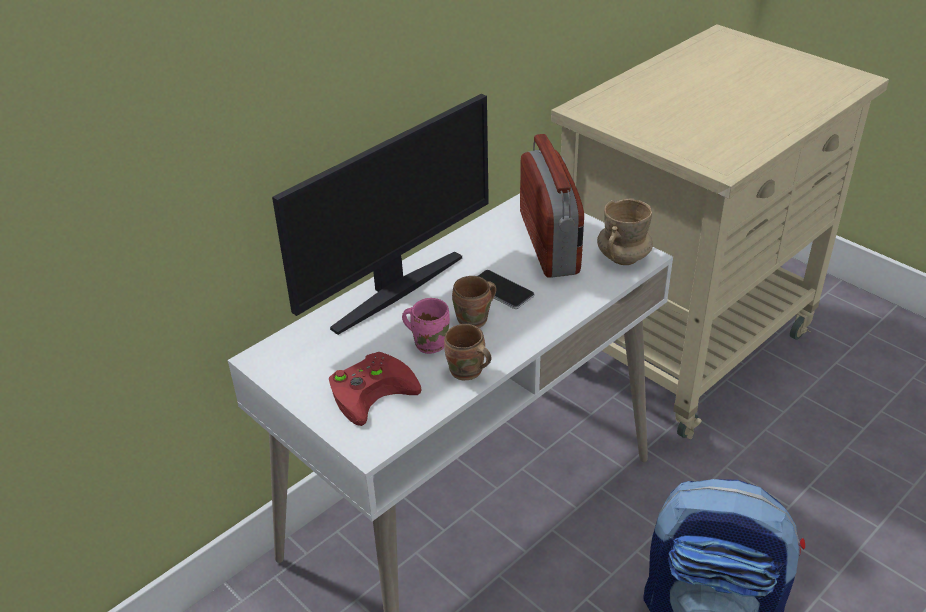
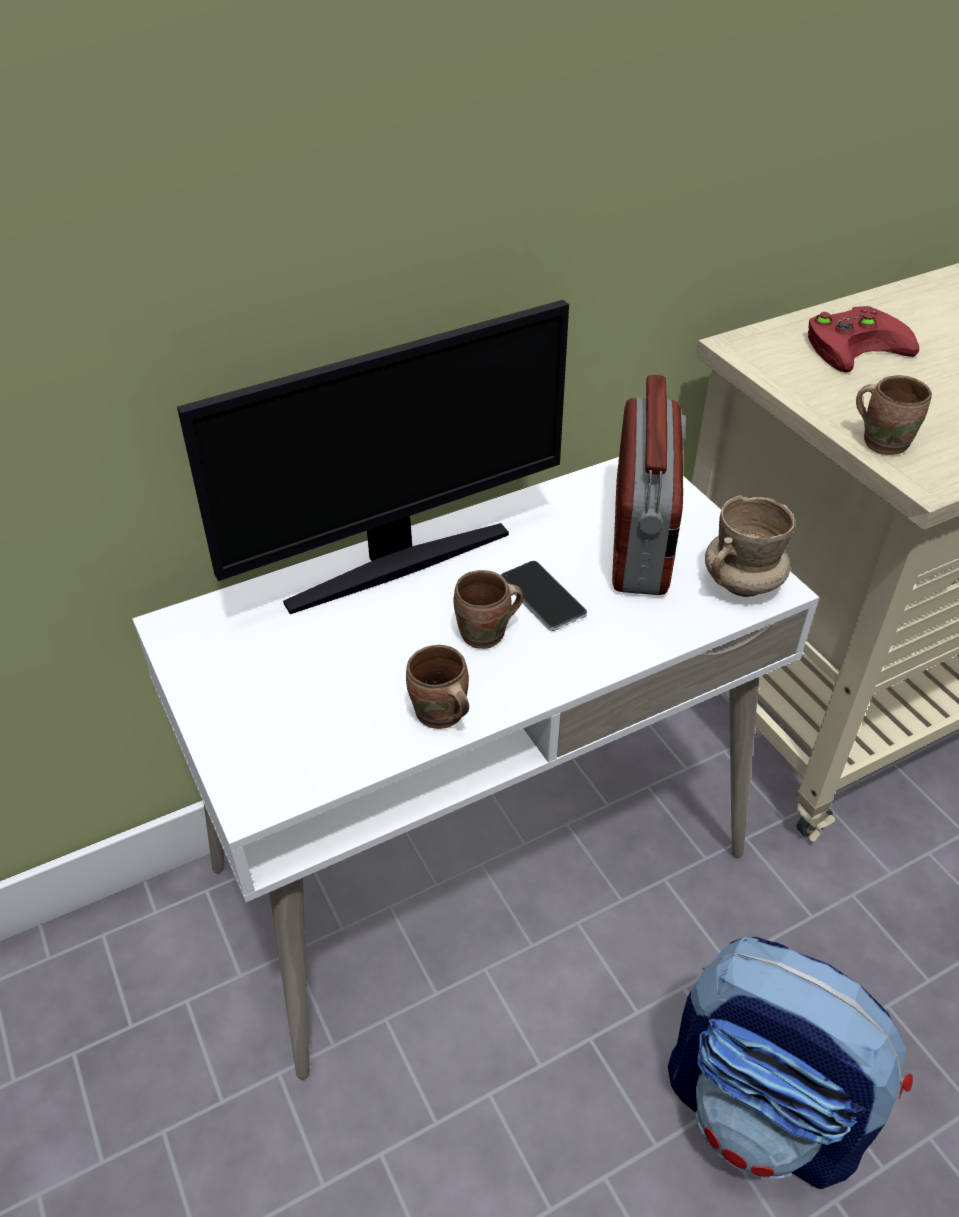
camera: 15 degrees right, 5 degrees up
(372, 389) = (299, 709): red game controller -> red game controller (856, 343)
(429, 342) = (408, 655): pink mug -> none
(689, 151) = (883, 441): none -> brown mug

